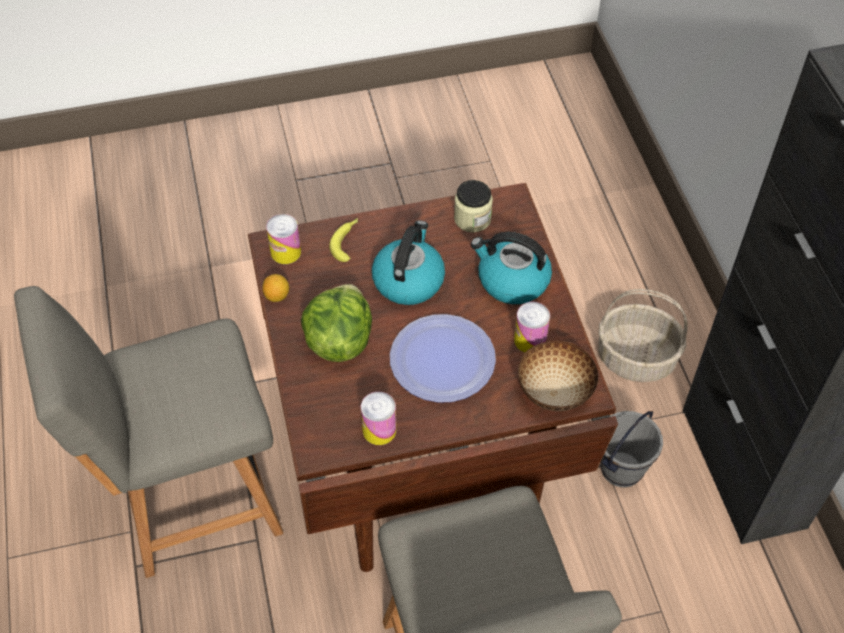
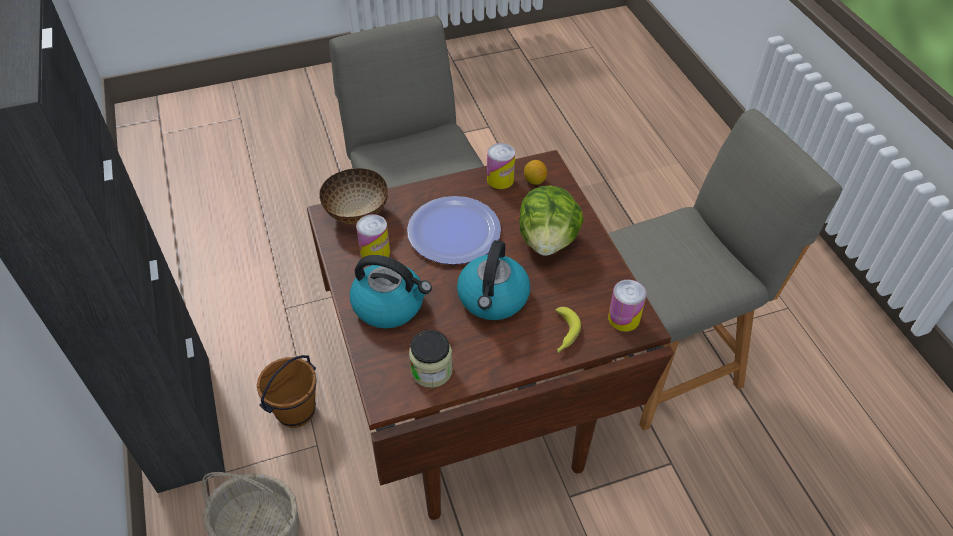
camera: 175 degrees right, 5 degrees down
(277, 296) = (617, 275): lemon -> lemon (534, 181)
(622, 470) = (295, 411): grey bucket -> brown bucket

